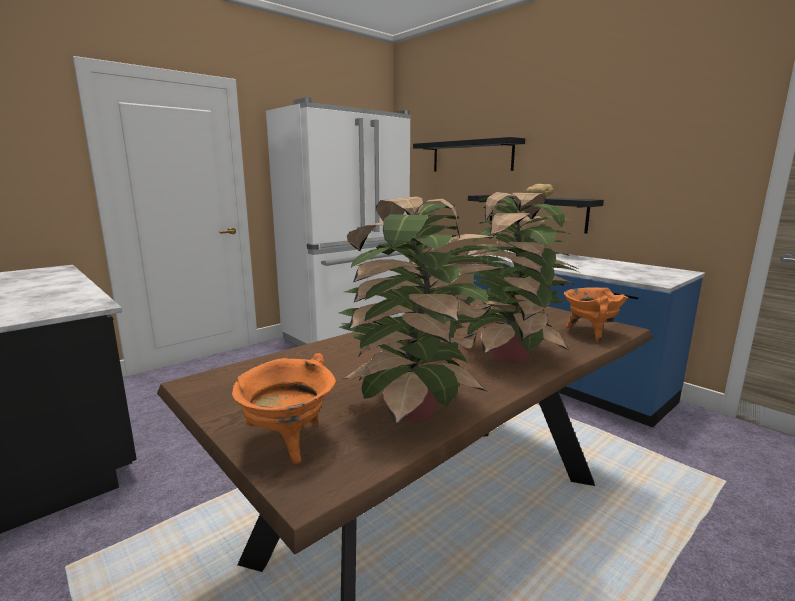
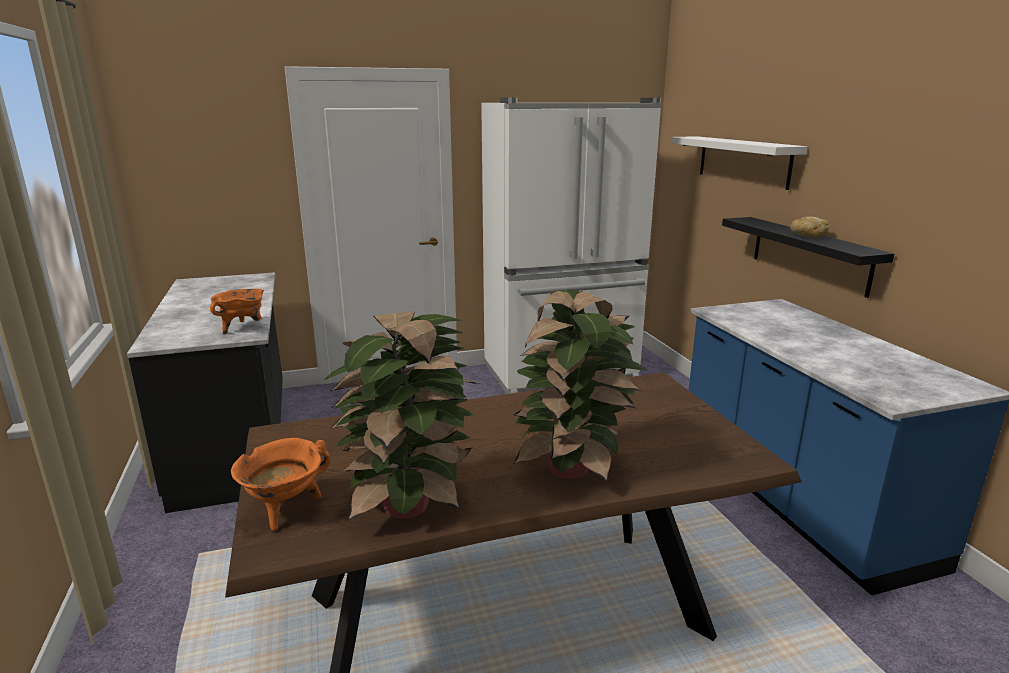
camera: 25 degrees right, 5 degrees up
(471, 156) = (743, 161): black shelf -> white shelf
(590, 333) = (706, 458): orange cooking pot -> orange cooking pot (242, 328)

